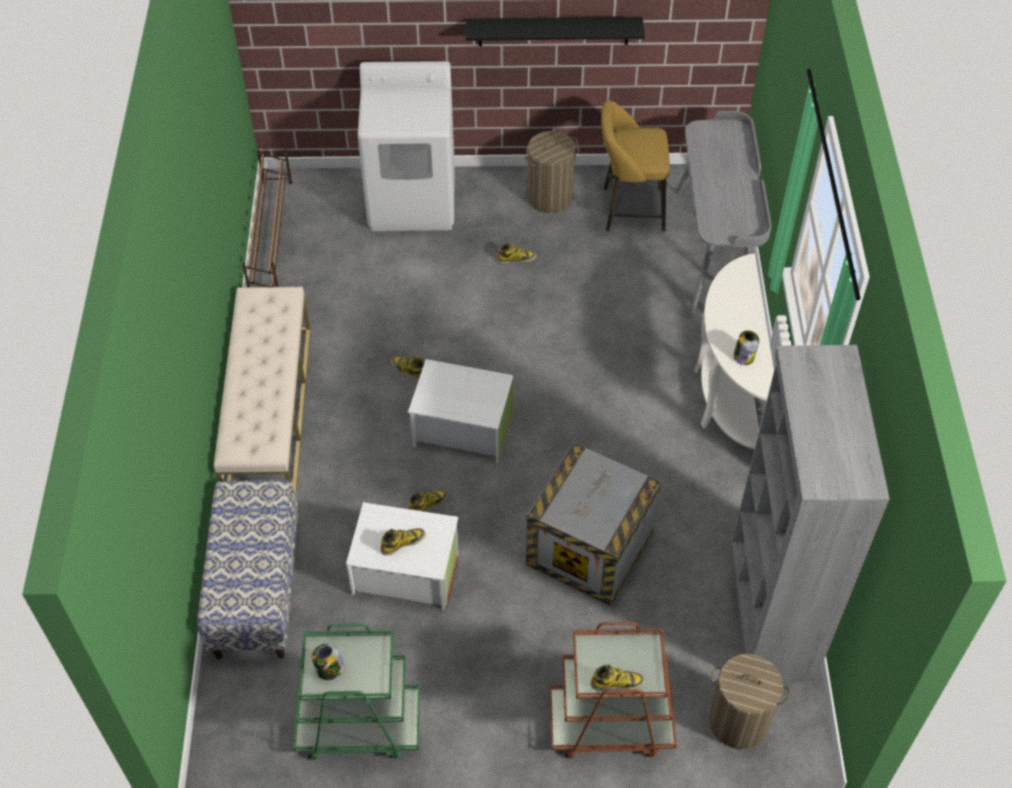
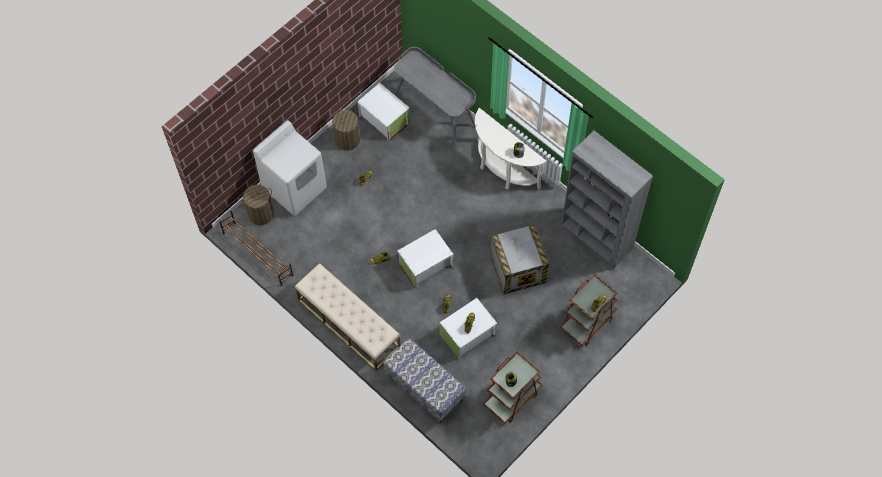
camera: 45 degrees left, 10 degrees up
(358, 725) = (512, 397): green cart -> brown cart
(553, 31) = (323, 74): black shelf -> none
(628, 209) = (384, 119): yellow stool -> white storage box
(738, 721) = (623, 283): laundry basket -> laundry basket (261, 214)

